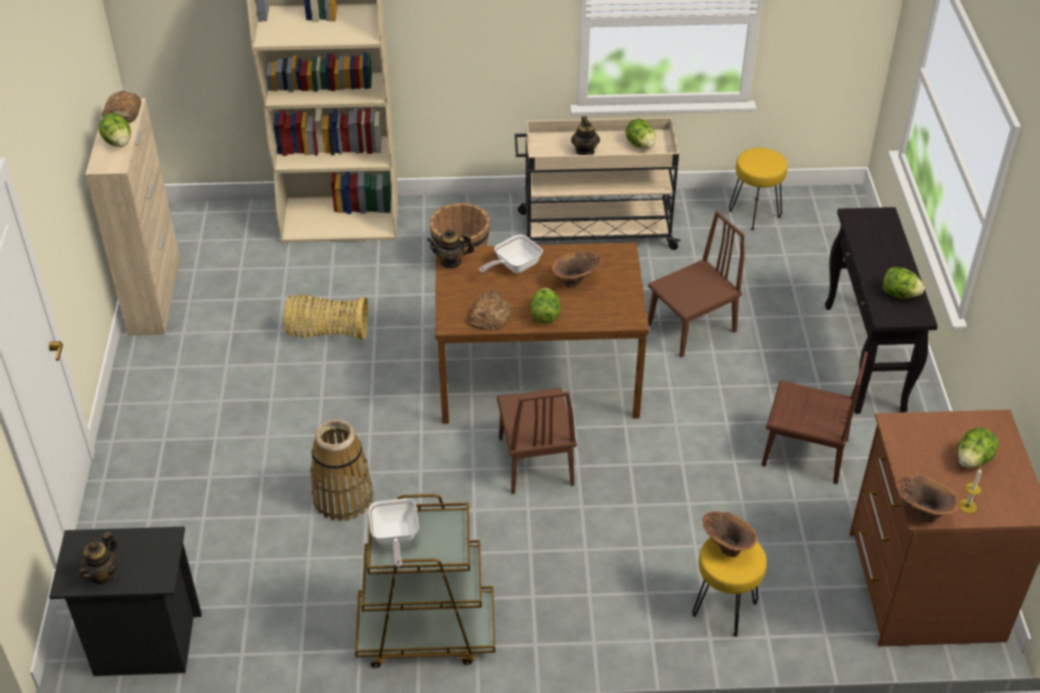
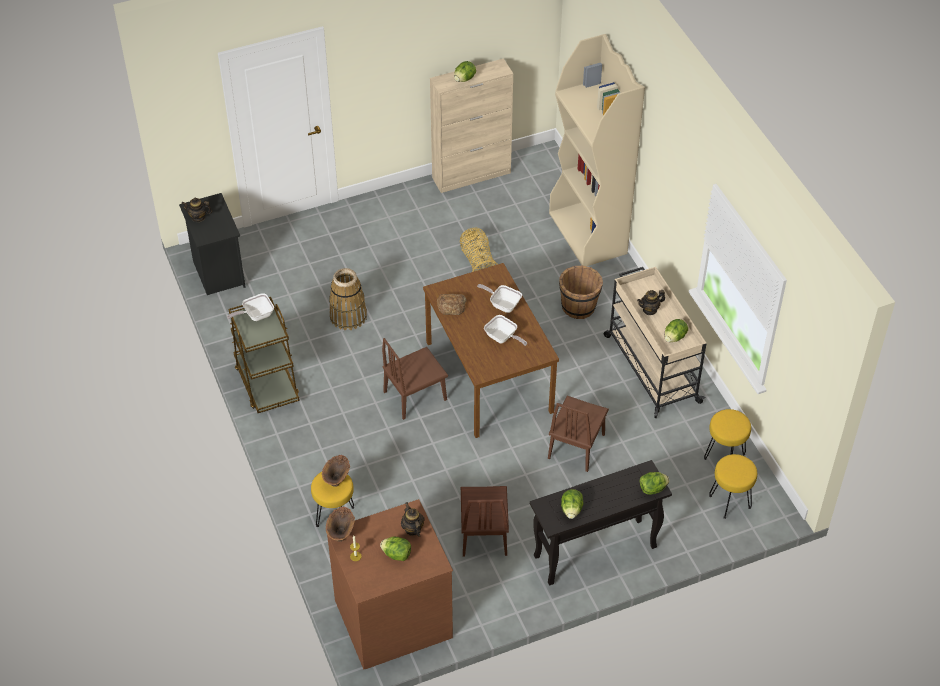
camera: 70 degrees right, 5 degrees up
(123, 113) = (493, 70): bread -> none
(451, 262) = (492, 273): teapot -> teapot (412, 529)
(545, 316) = (463, 331): lettuce -> lettuce (652, 489)
(576, 282) = (503, 338): brown vase -> frying pan
(691, 328) = (576, 446): brown chair -> brown chair turned 75 degrees clockwise
(822, 228) = (730, 502): none -> yellow stool

